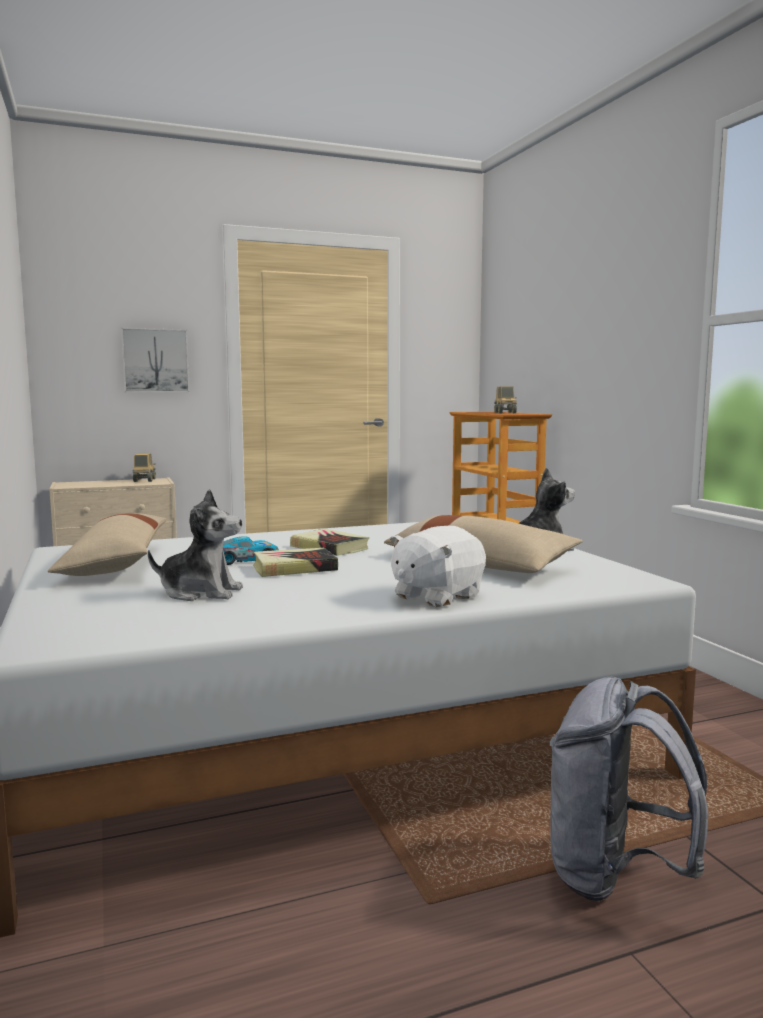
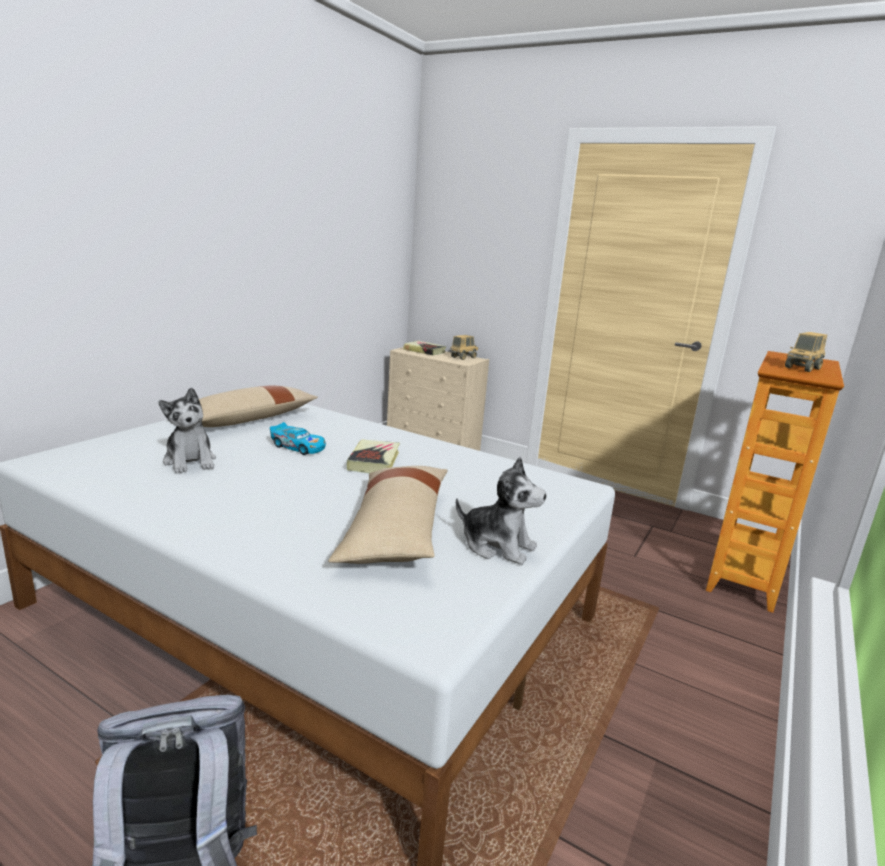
camera: 50 degrees right, 10 degrees up
(155, 361) = (494, 258): picture -> none
(294, 568) = (289, 468): book -> book (424, 351)
(436, 596) = (248, 539): white plush toy -> none

